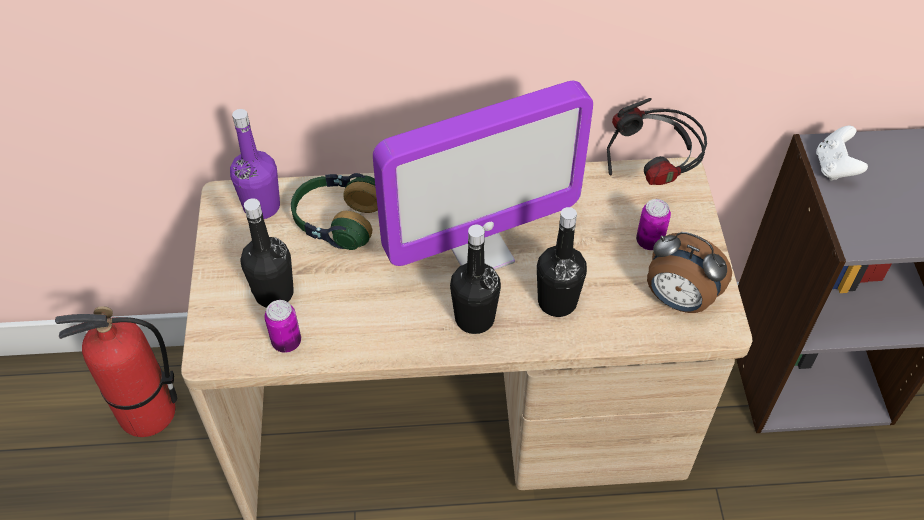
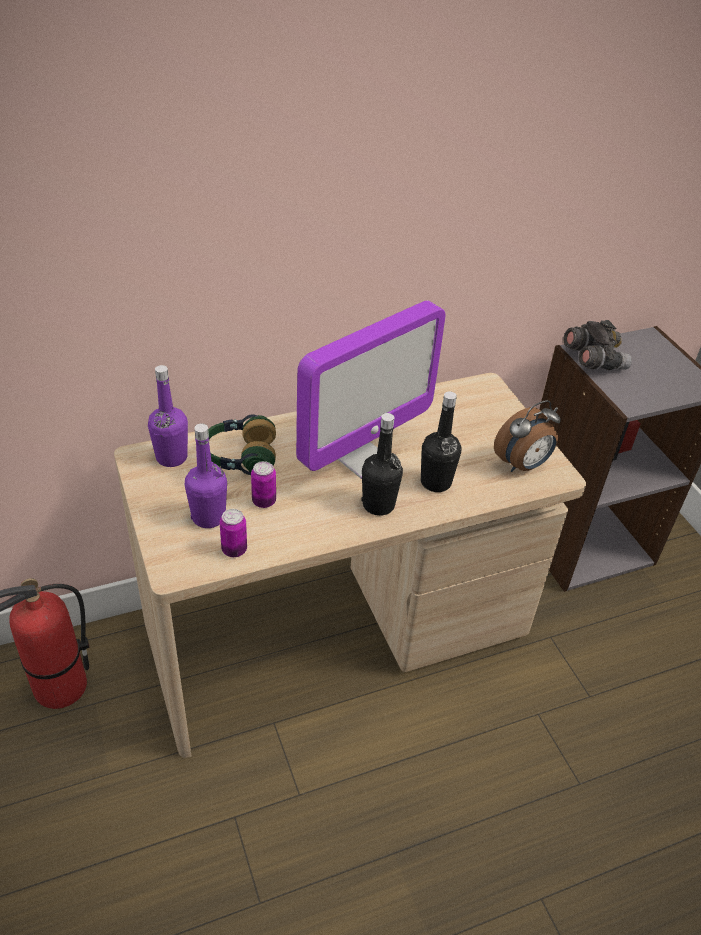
camera: 20 degrees left, 10 degrees down
(274, 293) = (208, 517): black bottle -> purple bottle
(649, 241) = (484, 431): can -> can (264, 501)
(653, 176) = (468, 389): headphones -> none
(678, 300) = (522, 465): alarm clock -> alarm clock turned 45 degrees counterclockwise
(834, 167) = (592, 361): white game controller -> grey binoculars

